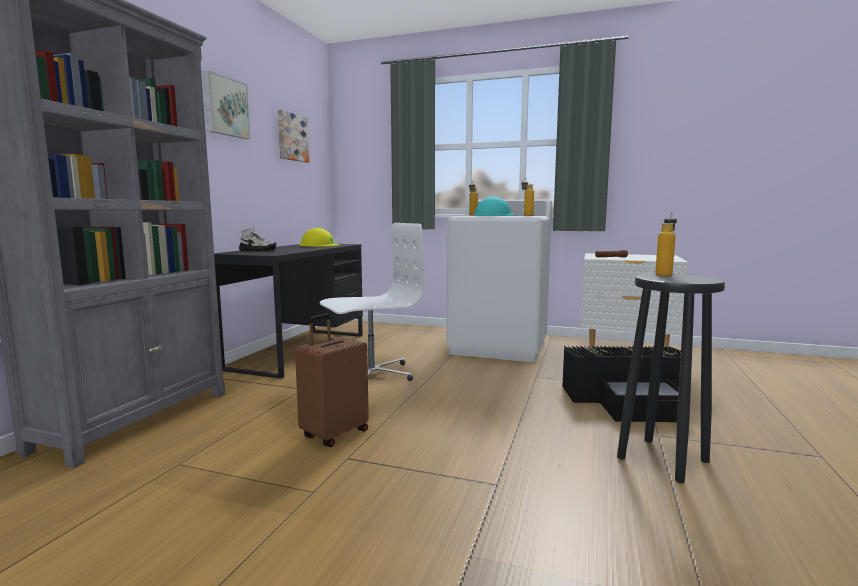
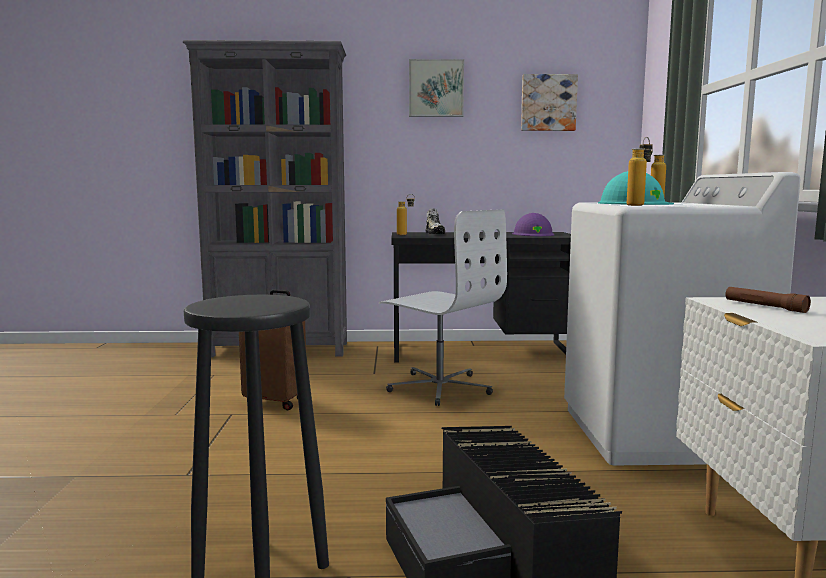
camera: 70 degrees right, 0 degrees up
(319, 245) = (533, 234): yellow hard hat -> purple hard hat
(664, 274) = (280, 300): bottle -> bottle (405, 235)

